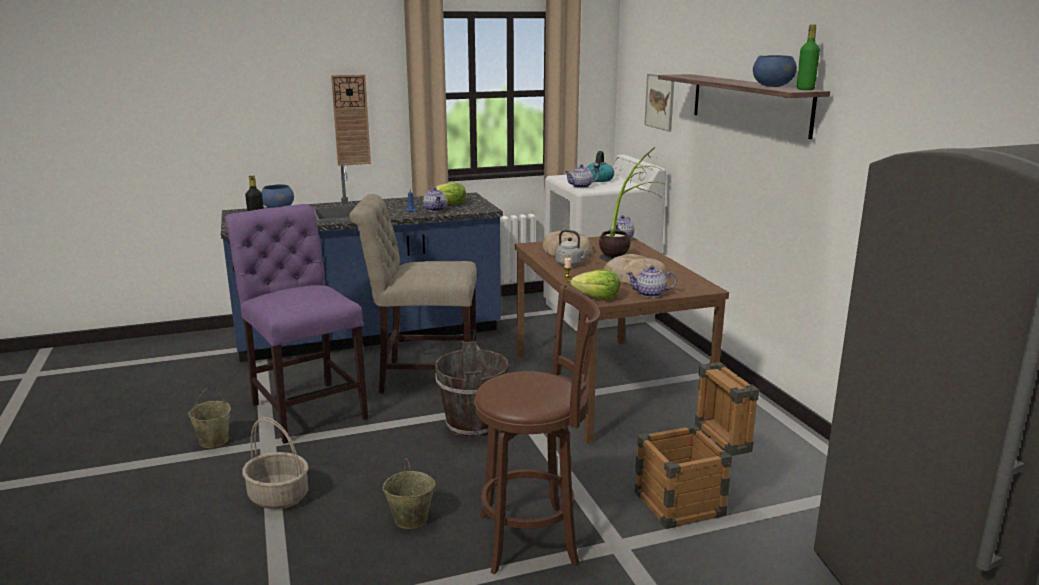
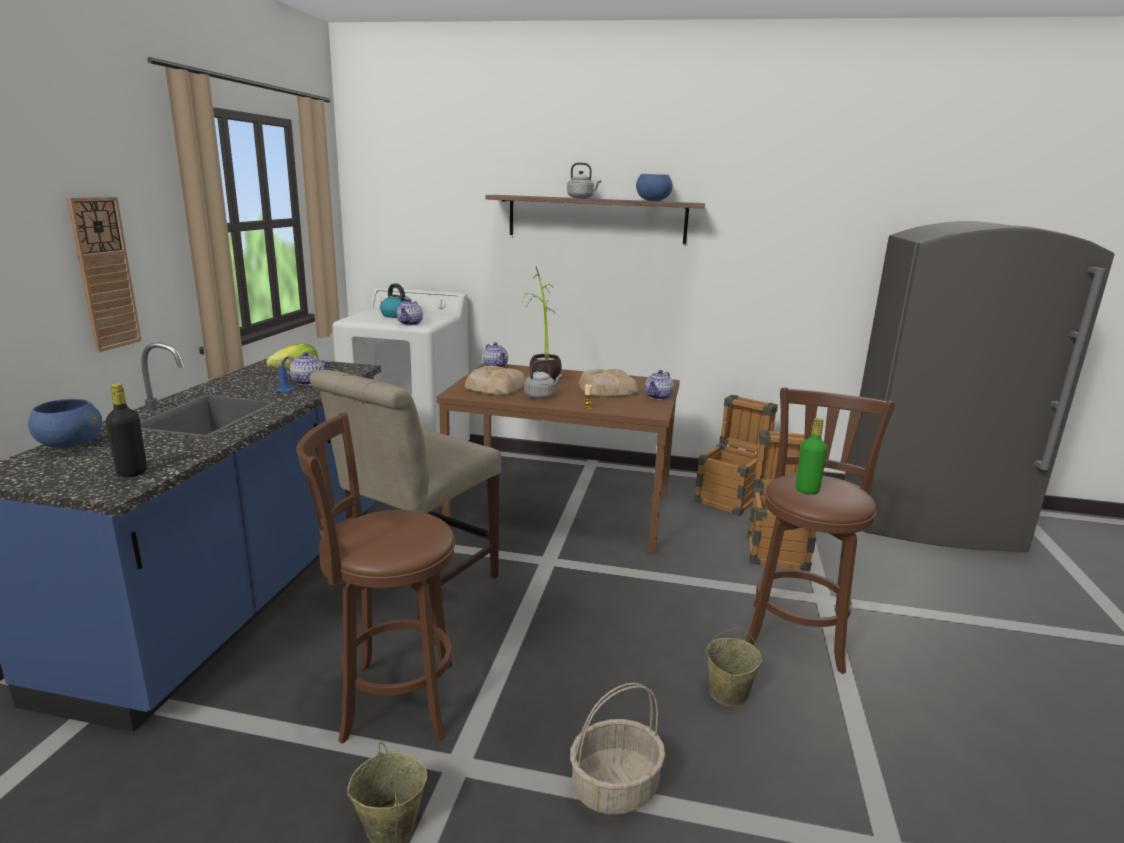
camera: 60 degrees left, 0 degrees up
(306, 408) = (391, 700): purple chair -> brown stool
(473, 425) = (566, 596): brown bucket -> none
(597, 297) = (646, 411): lettuce -> none
(660, 101) = (441, 225): picture -> none
(724, 80) = (581, 198): none -> grey kettle
(769, 455) = (730, 498): none -> crate
(805, 89) = (689, 202): green bottle -> green bottle (807, 490)

